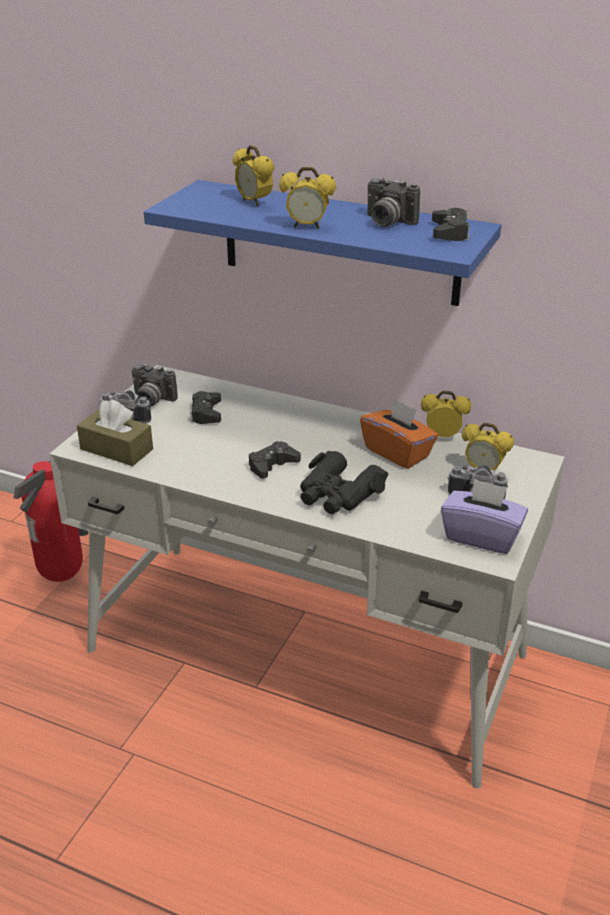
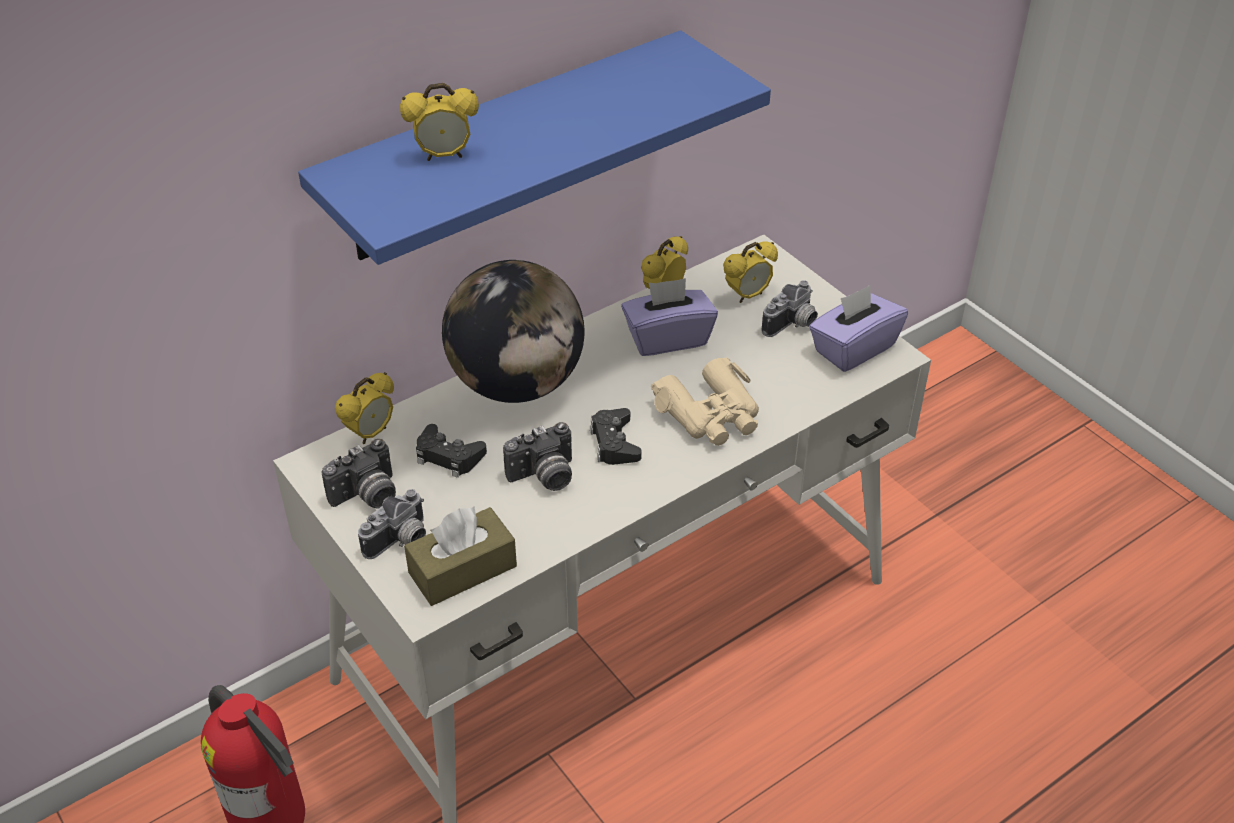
camera: 60 degrees left, 10 degrees up
(292, 413) = (516, 384): none -> globe
(307, 226) = (566, 145): alarm clock -> alarm clock (370, 433)
(338, 494) = (711, 414): black binoculars -> beige binoculars
(387, 222) = (608, 91): camera -> camera (544, 477)
(397, 452) = (667, 338): orange tissue box -> purple tissue box
(450, 232) = (676, 66): black game controller -> none

